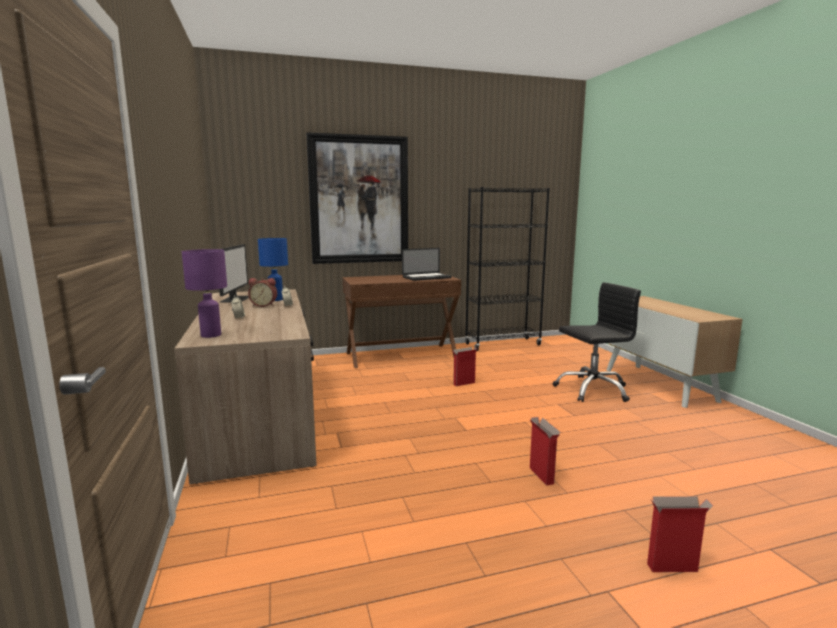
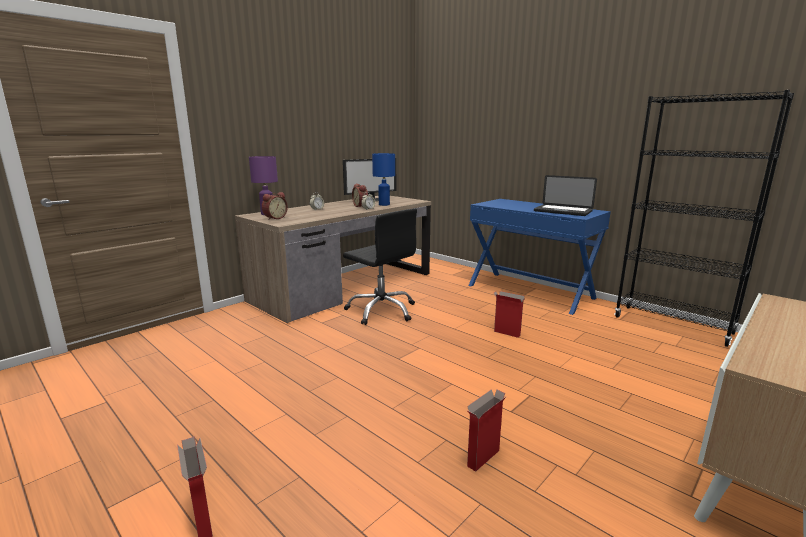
camera: 60 degrees right, 5 degrees up
(250, 335) = (274, 218): none -> alarm clock
(359, 200) = (524, 119): picture -> none
(401, 355) = (530, 291): brown desk -> blue desk
(542, 476) = (337, 414): cardboard box -> cardboard box (483, 459)
(592, 389) = (622, 413): black office chair -> black office chair (382, 310)

